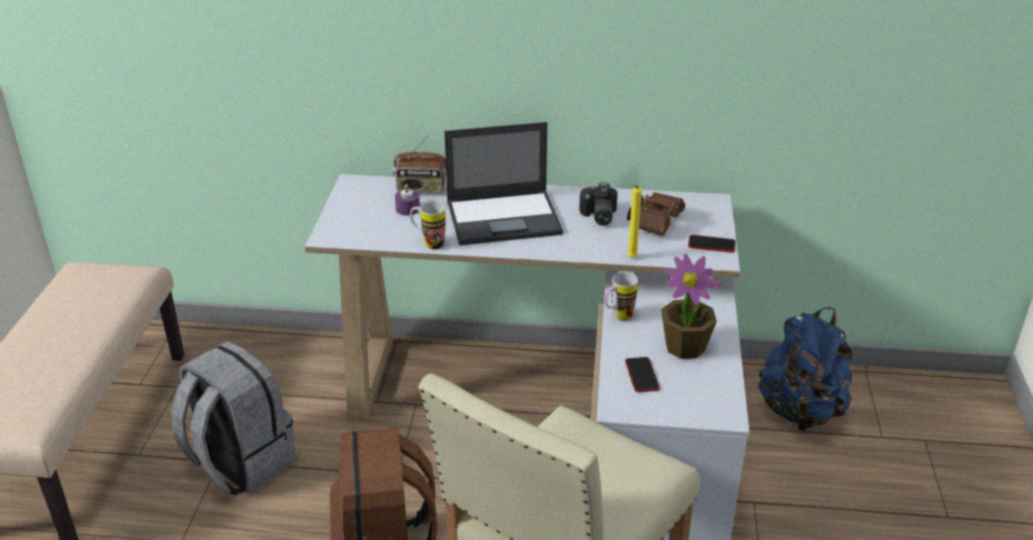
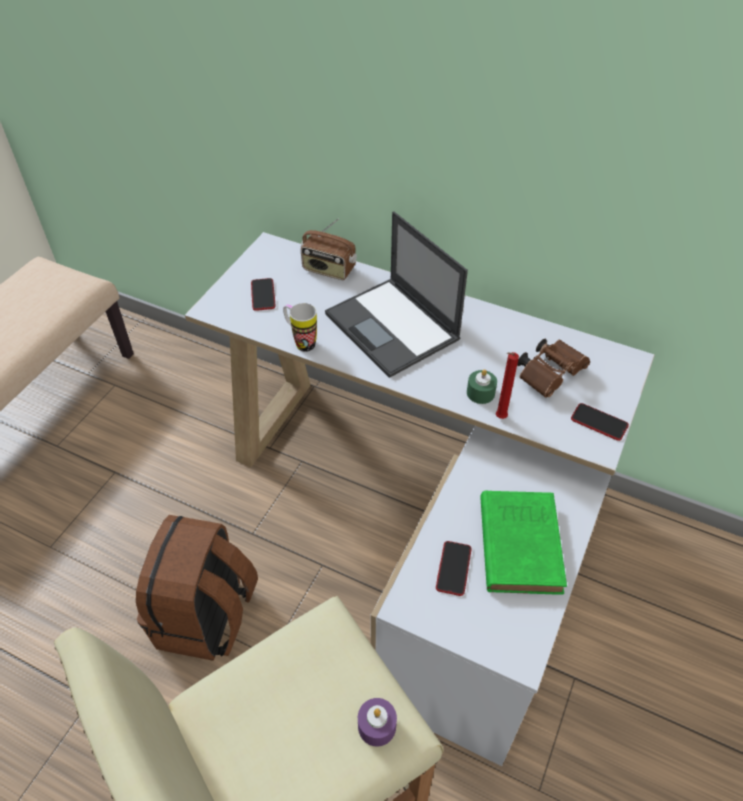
camera: 20 degrees right, 15 degrees up
(239, 463) = (129, 479): grey backpack -> none
(371, 218) = (263, 295): none -> phone
(407, 209) = (303, 292): purple candle -> purple candle (377, 726)
(505, 218) = (393, 327): laptop -> laptop turned 45 degrees clockwise
(597, 216) = (490, 349): camera -> none
(606, 246) = (480, 393): none -> green candle
(617, 317) = (464, 480): mug -> none
(631, 258) = (499, 418): yellow candle -> red candle
(685, 346) = (519, 542): potted plant -> green book
(800, 411) = (670, 582): blue backpack -> none

